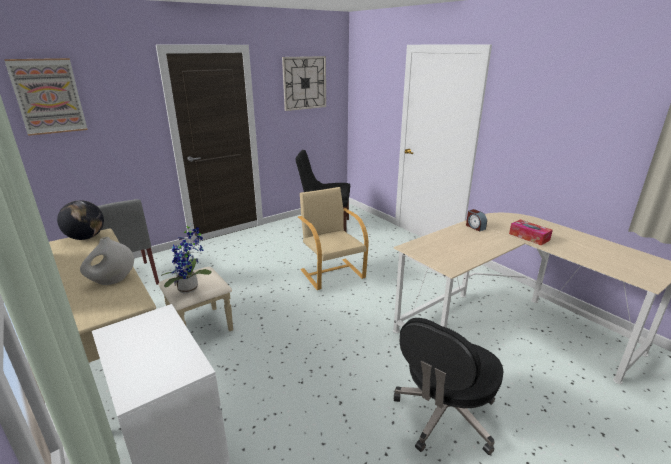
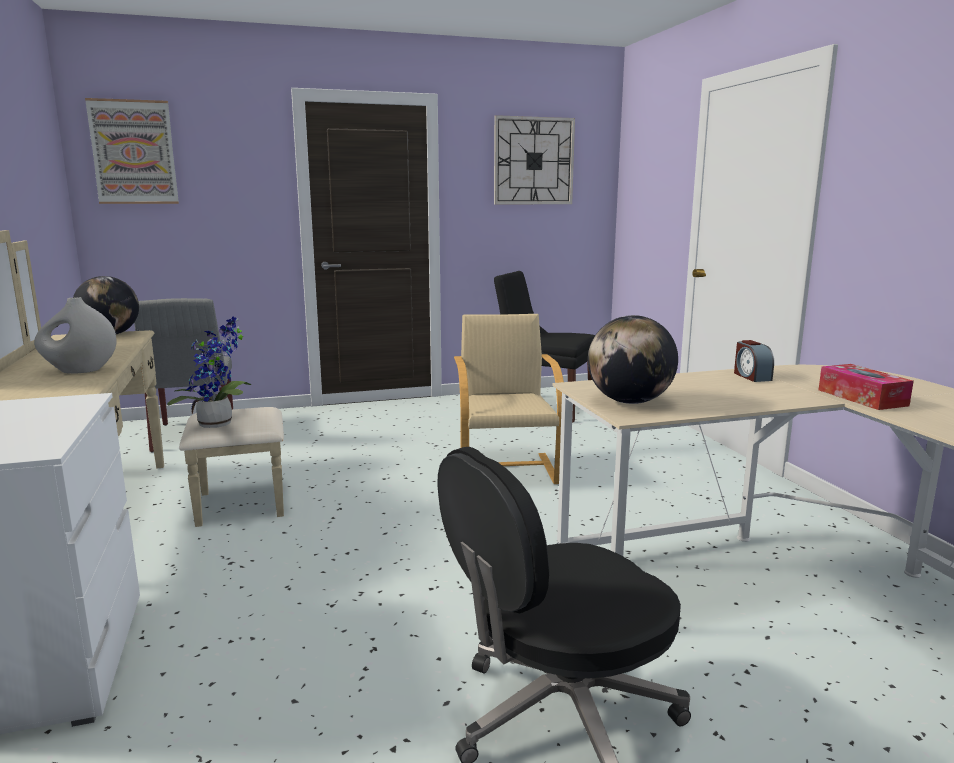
camera: 20 degrees right, 10 degrees down
(441, 257) = (629, 402): none -> globe

